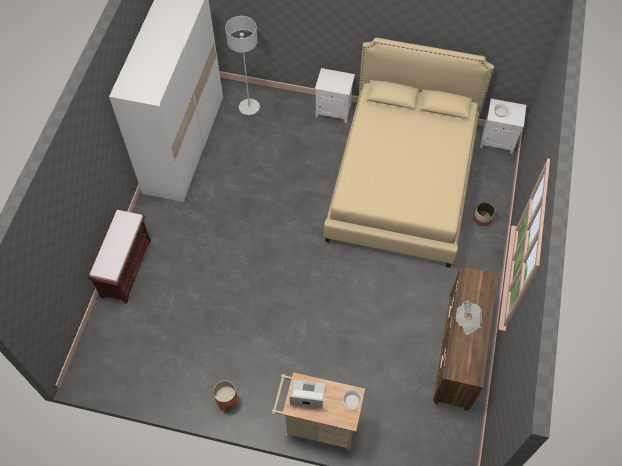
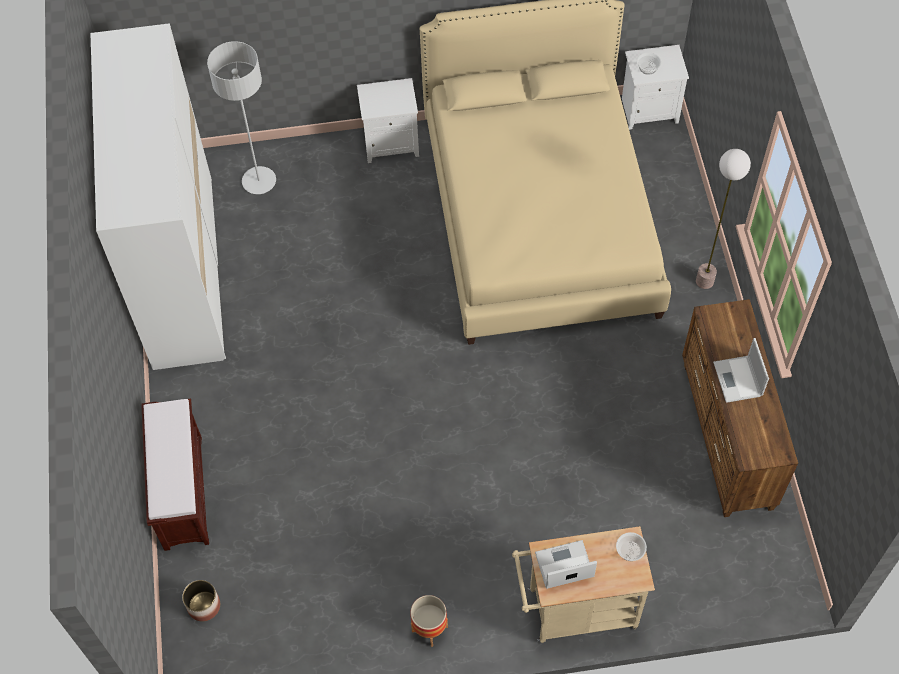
camera: 20 degrees left, 0 degrees up
(467, 321) = (738, 380): newspaper -> laptop
(482, 218) = (677, 231): planter -> planter (204, 605)
(486, 254) = (705, 281): none -> floor lamp

